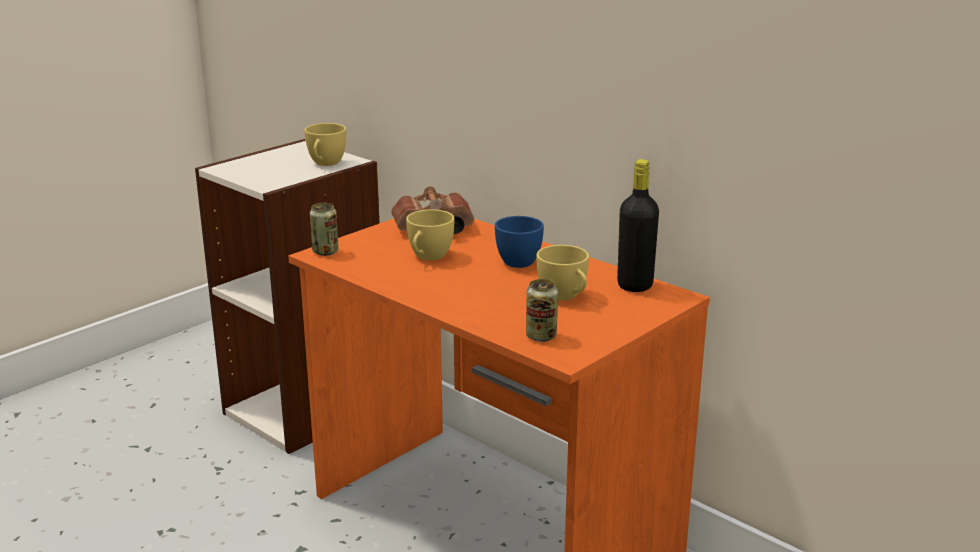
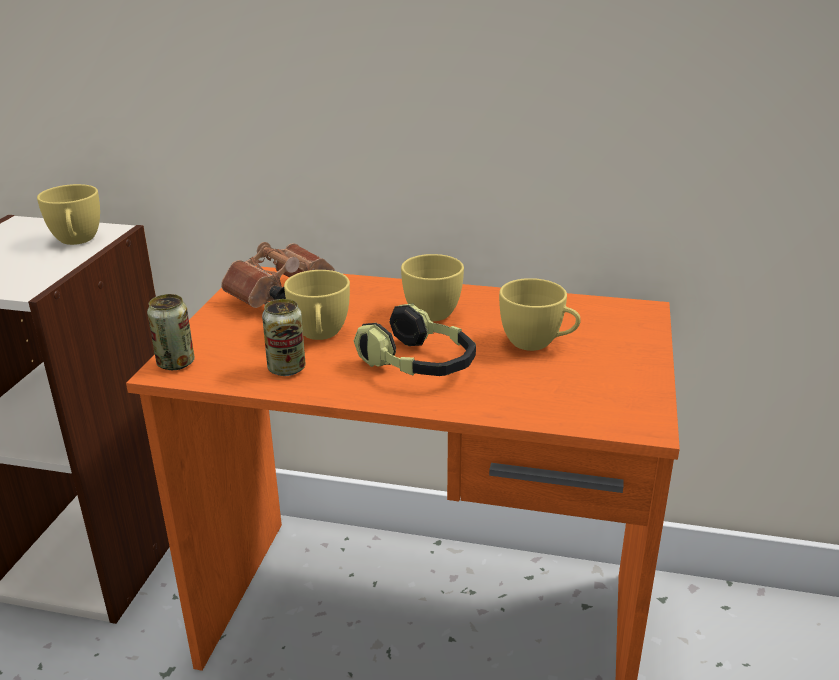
camera: 30 degrees left, 5 degrees up
(468, 289) = (419, 365): none -> headphones
(517, 260) = (427, 311): blue cup -> yellow cup
(541, 336) = (580, 405): can -> can (287, 368)
(635, 285) = (585, 308): black bottle -> none

